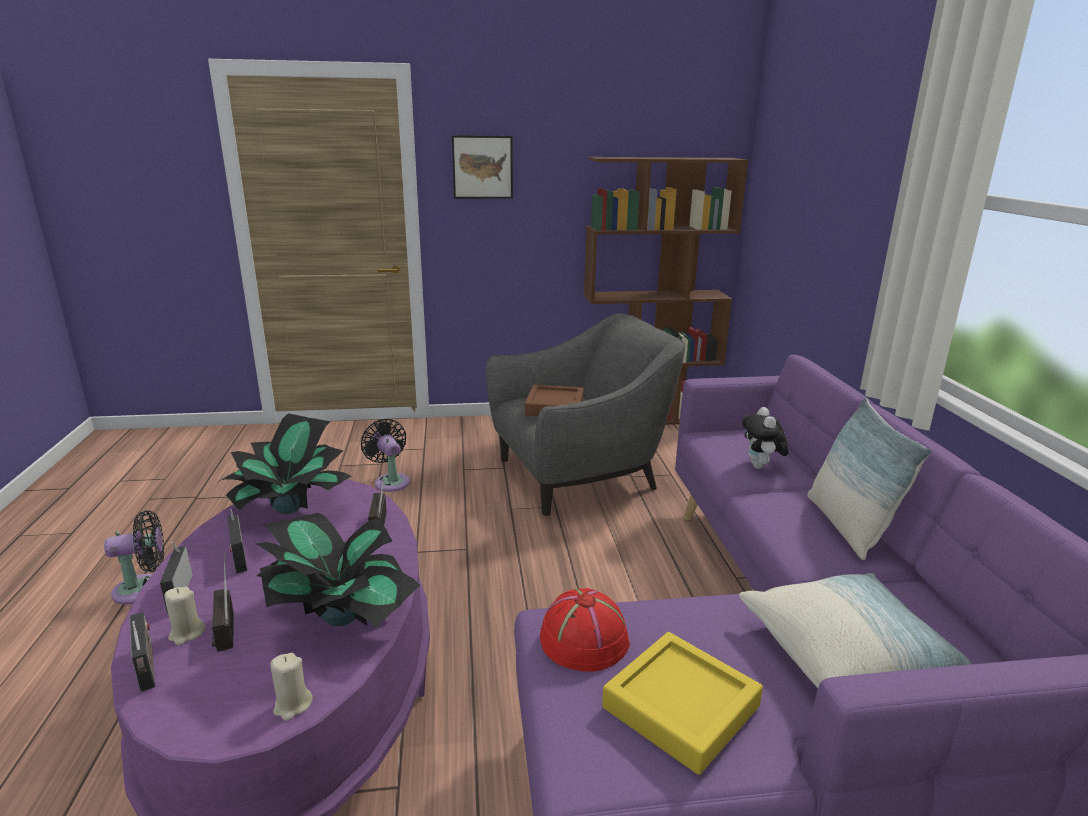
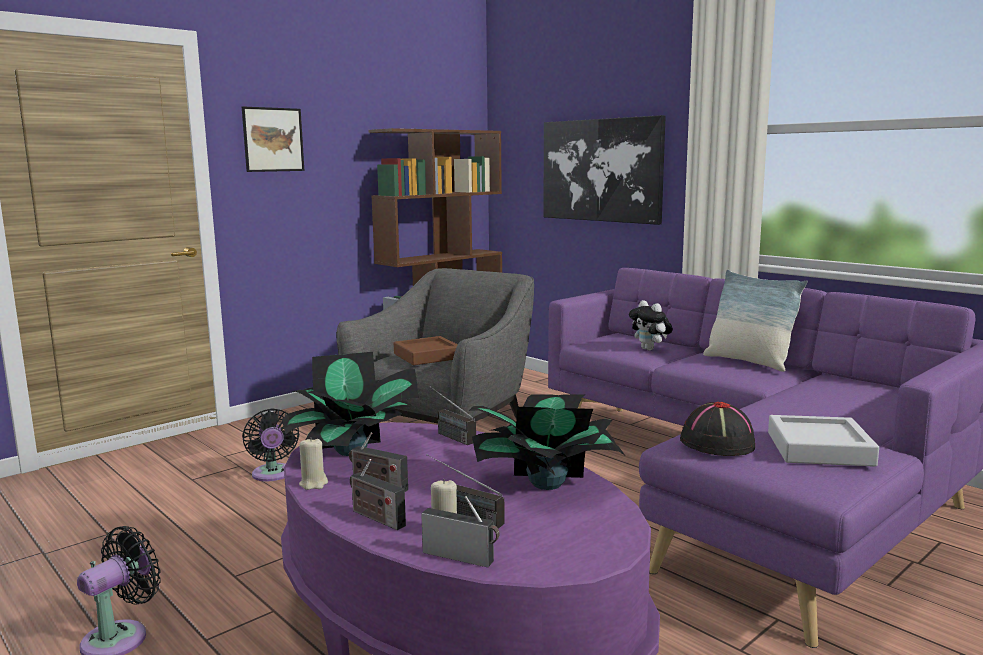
camera: 35 degrees left, 10 degrees down
(292, 705) = (617, 528): beige candle -> beige candle (314, 484)
(390, 481) = (272, 475): black fan -> black fan turned 135 degrees counterclockwise
(583, 639) = (716, 443): red hat -> black hat
(680, 707) = (819, 449): yellow tray -> grey tray
(828, 223) = (601, 170): none -> picture
(847, 657) = (847, 408): pillow -> none

